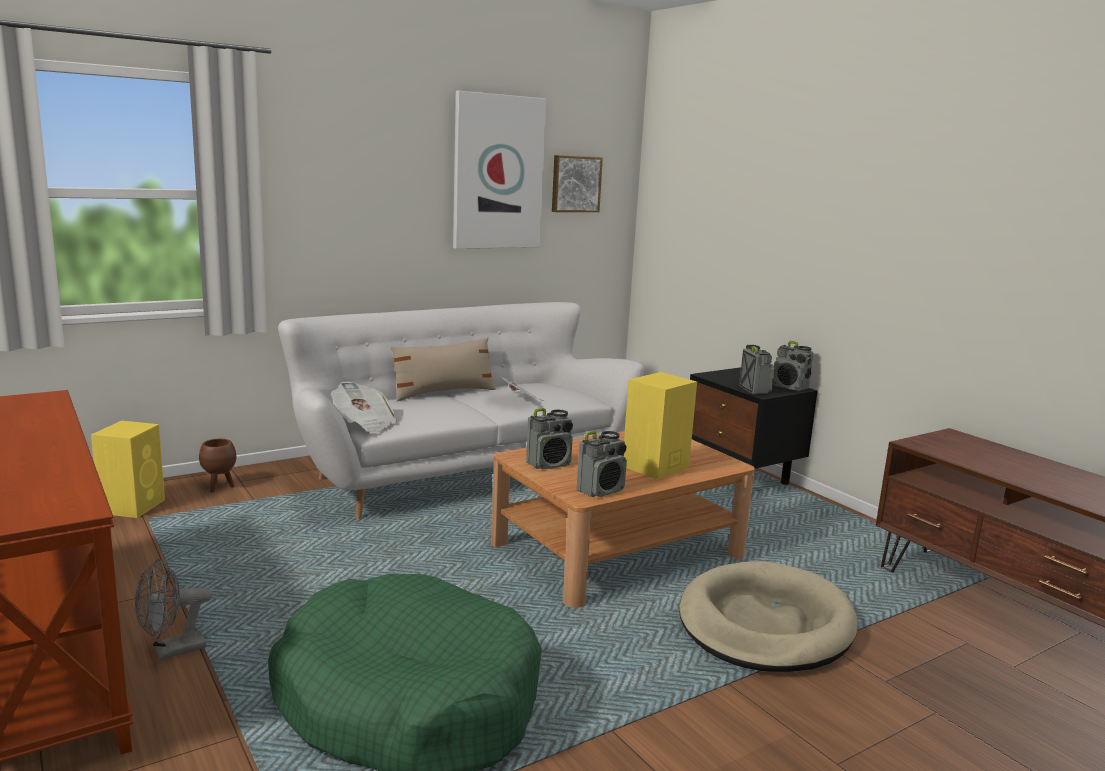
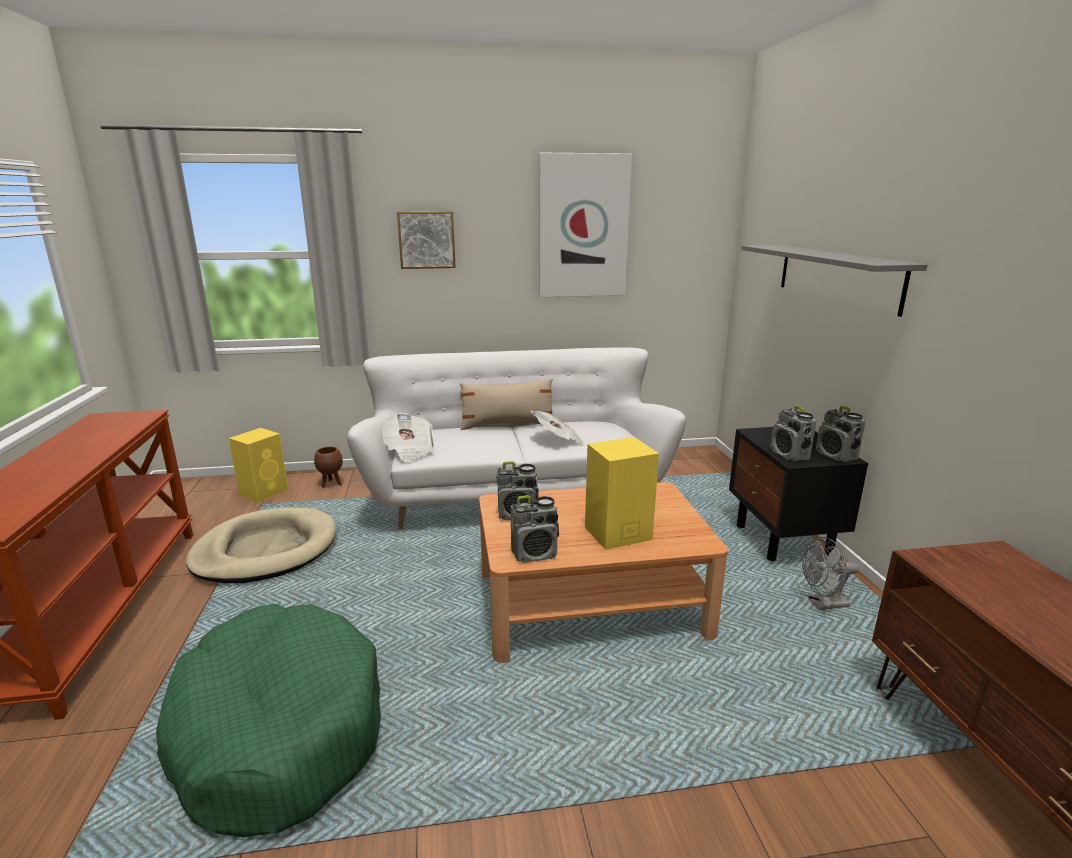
camera: 25 degrees right, 5 degrees up
(172, 651) = (171, 628): grey fan -> grey fan (823, 604)
(575, 184) = (665, 235): picture -> picture (426, 240)
(754, 390) = (789, 455): radio -> radio turned 150 degrees clockwise
(765, 624) = (678, 733): beige dog bed -> beige dog bed (265, 550)
(767, 225) = (837, 276): none -> grey shelf

